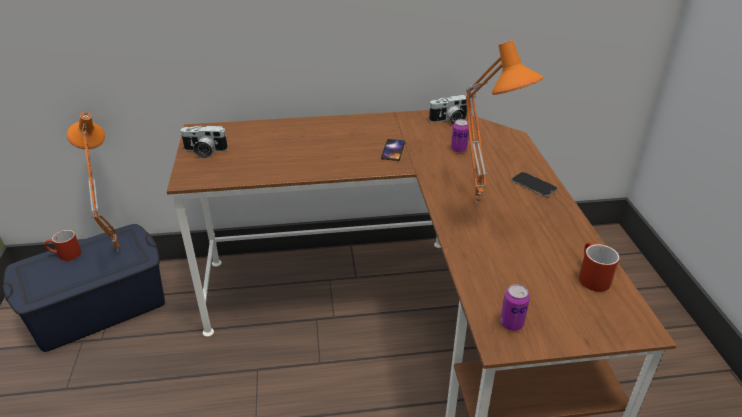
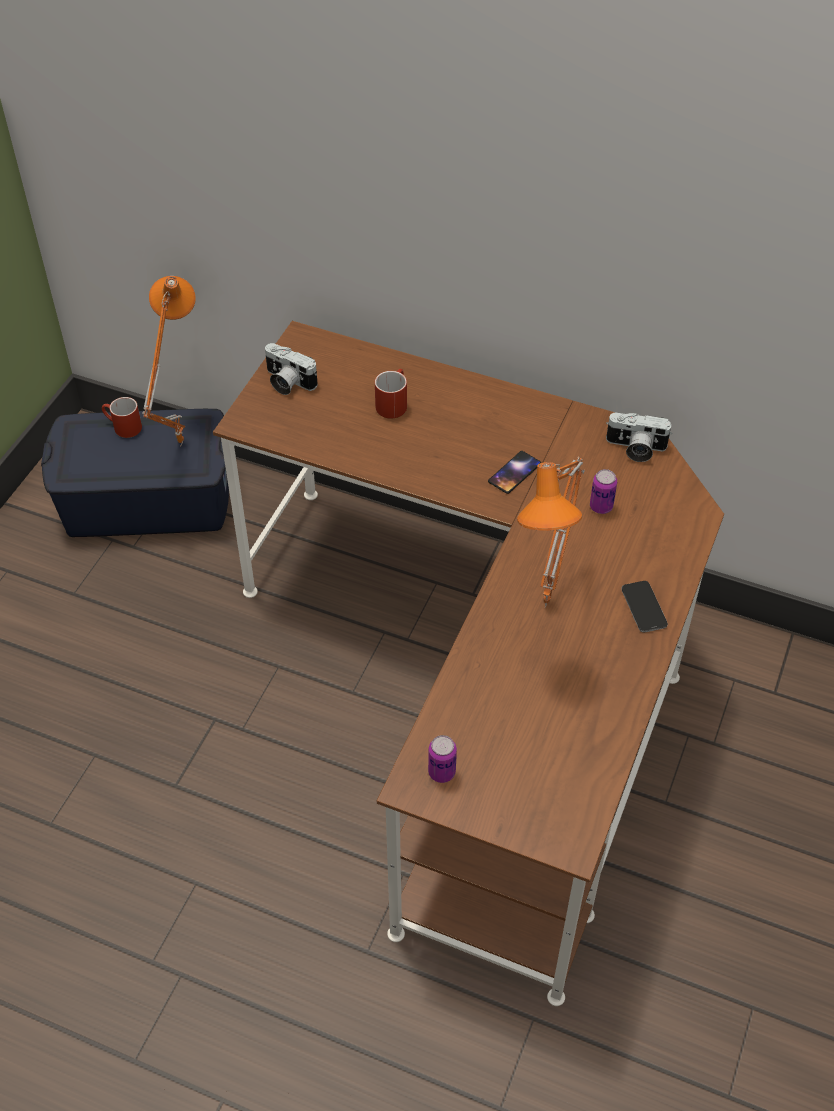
camera: 30 degrees right, 15 degrees up
(590, 276) = (581, 761): red mug -> red mug (392, 402)

